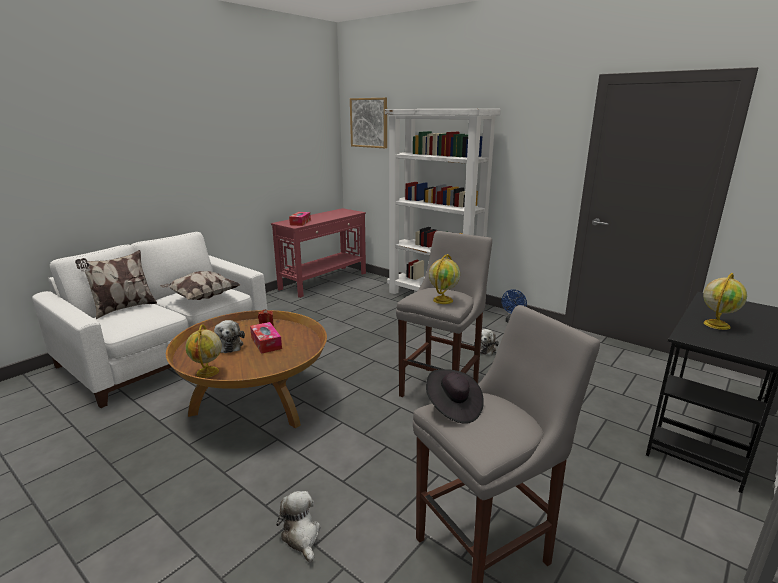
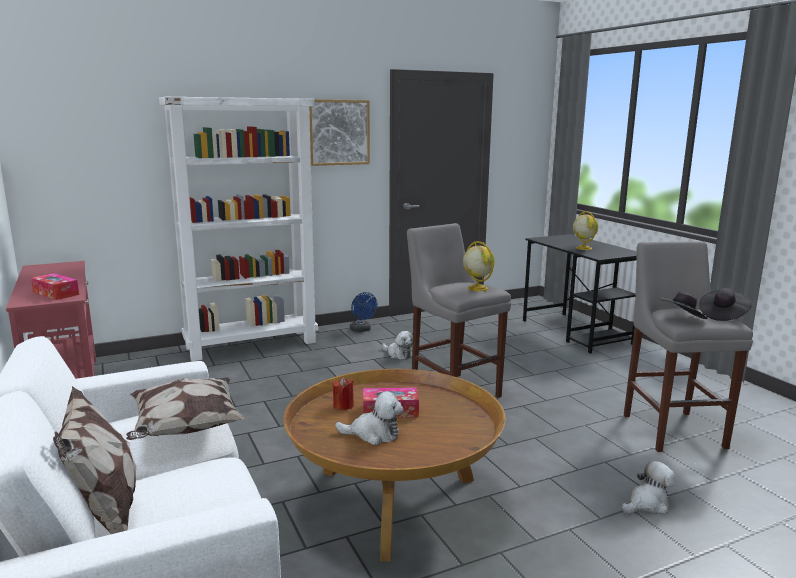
camera: 65 degrees left, 5 degrees down
(208, 372) = (446, 453): globe -> none
(301, 536) = (647, 503): plush toy -> plush toy turned 150 degrees clockwise
(369, 123) = (72, 117): picture -> picture (339, 132)
(506, 439) = (722, 315): none -> black hat

